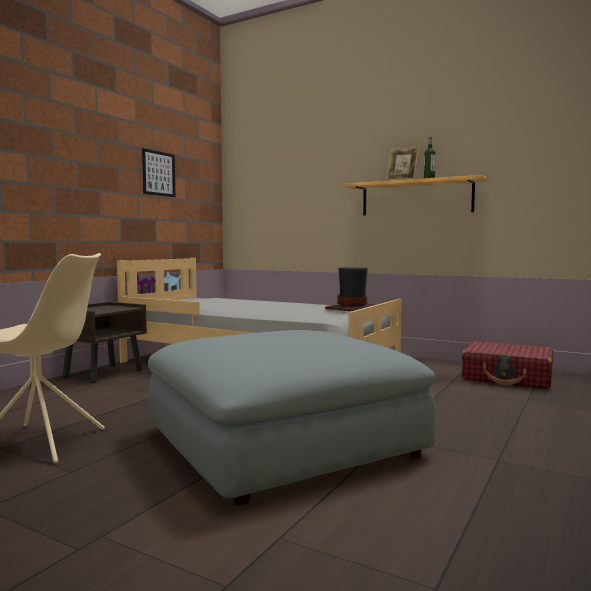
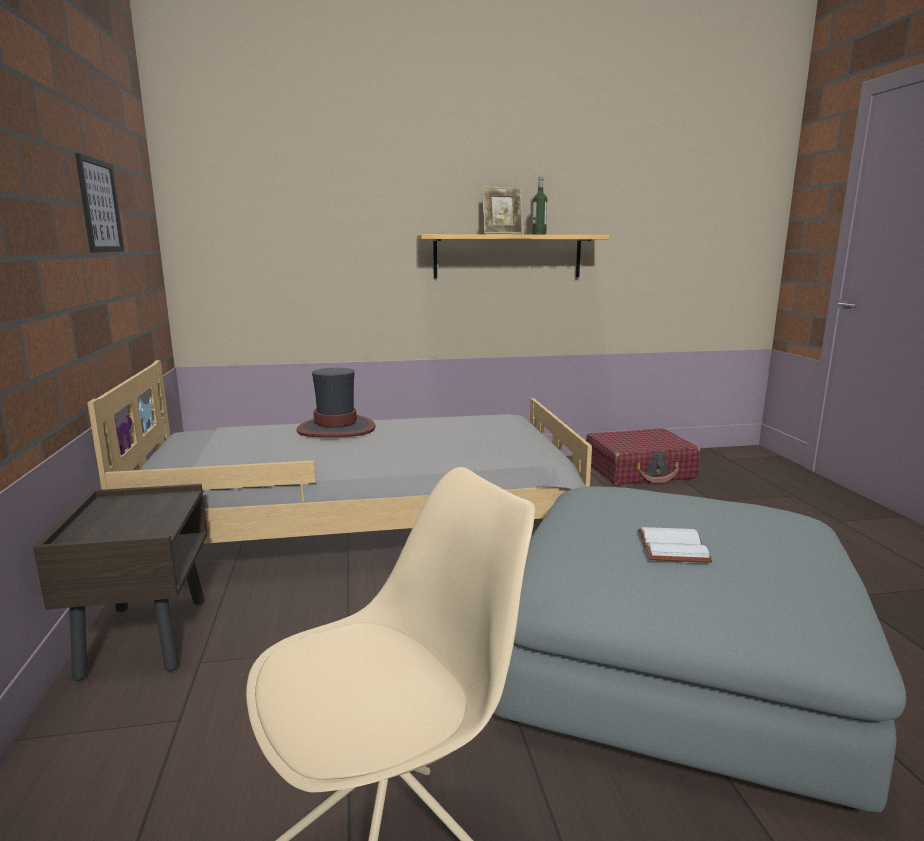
camera: 40 degrees left, 10 degrees up
(255, 340) = (670, 547): none -> white book
(352, 309) = (501, 425): hat -> hat (337, 429)

